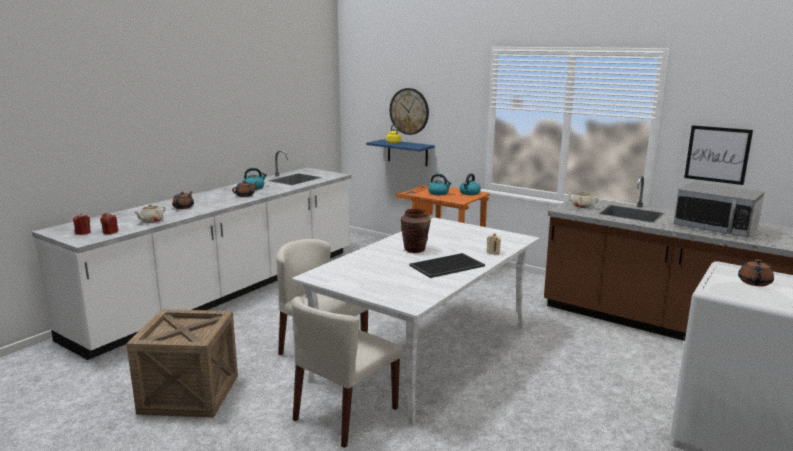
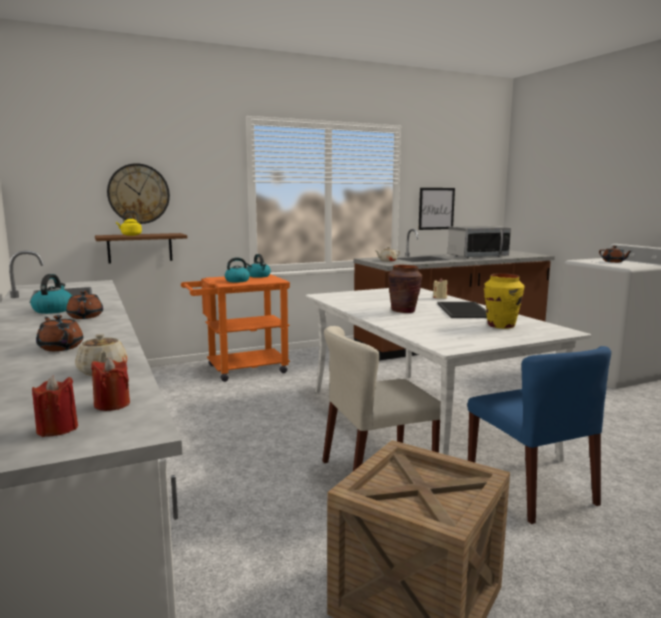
camera: 60 degrees left, 5 degrees down
(346, 414) = (531, 489): beige chair -> blue chair
(402, 283) = (501, 326): none -> yellow vase
(407, 152) = (140, 248): blue shelf -> brown shelf

